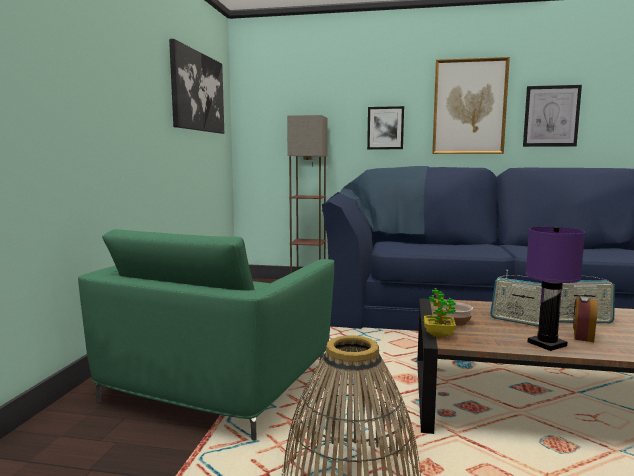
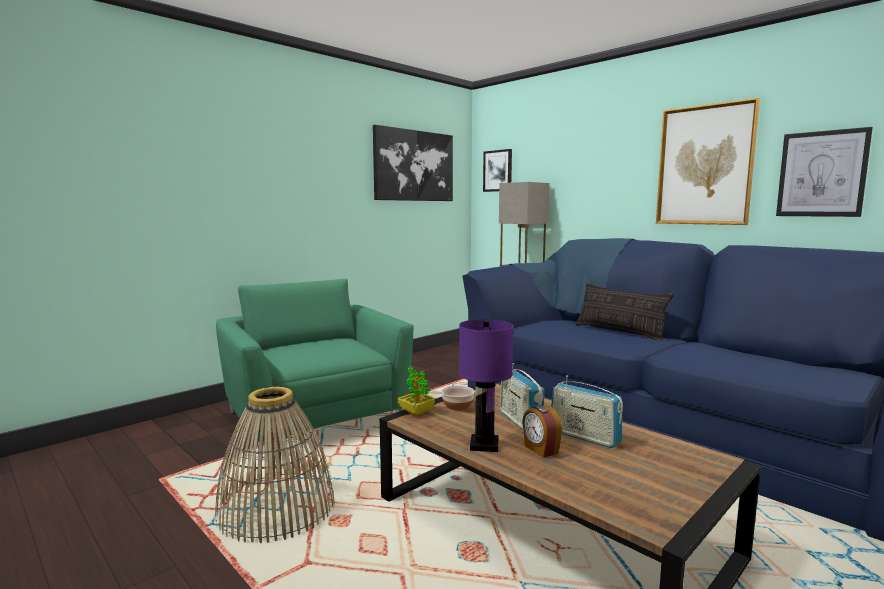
camera: 35 degrees right, 0 degrees up
(217, 384) = (315, 417): green armchair -> green armchair turned 90 degrees clockwise
(385, 128) = (607, 193): picture -> picture (498, 171)
(446, 244) = (619, 332): none -> pillow
(582, 336) = (540, 449): alarm clock -> alarm clock turned 90 degrees counterclockwise

